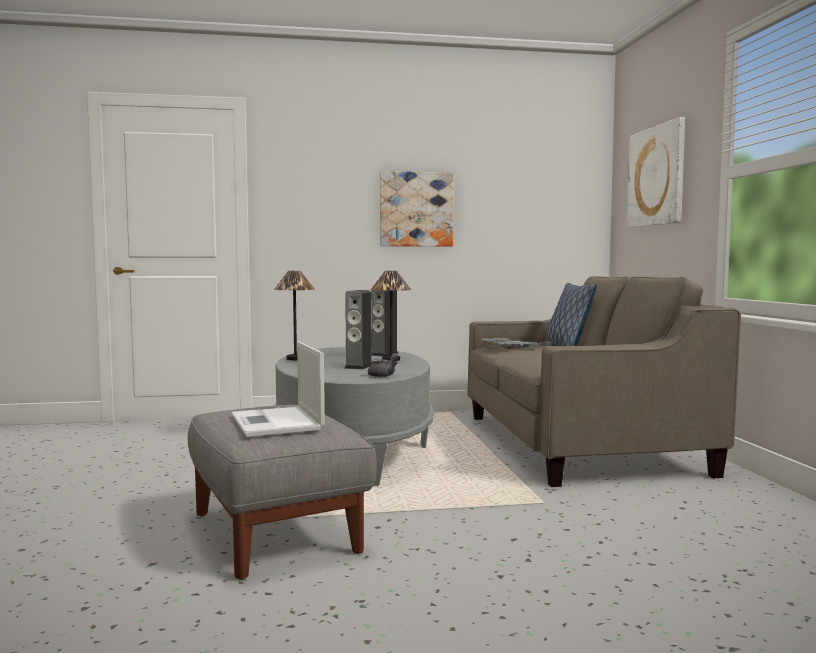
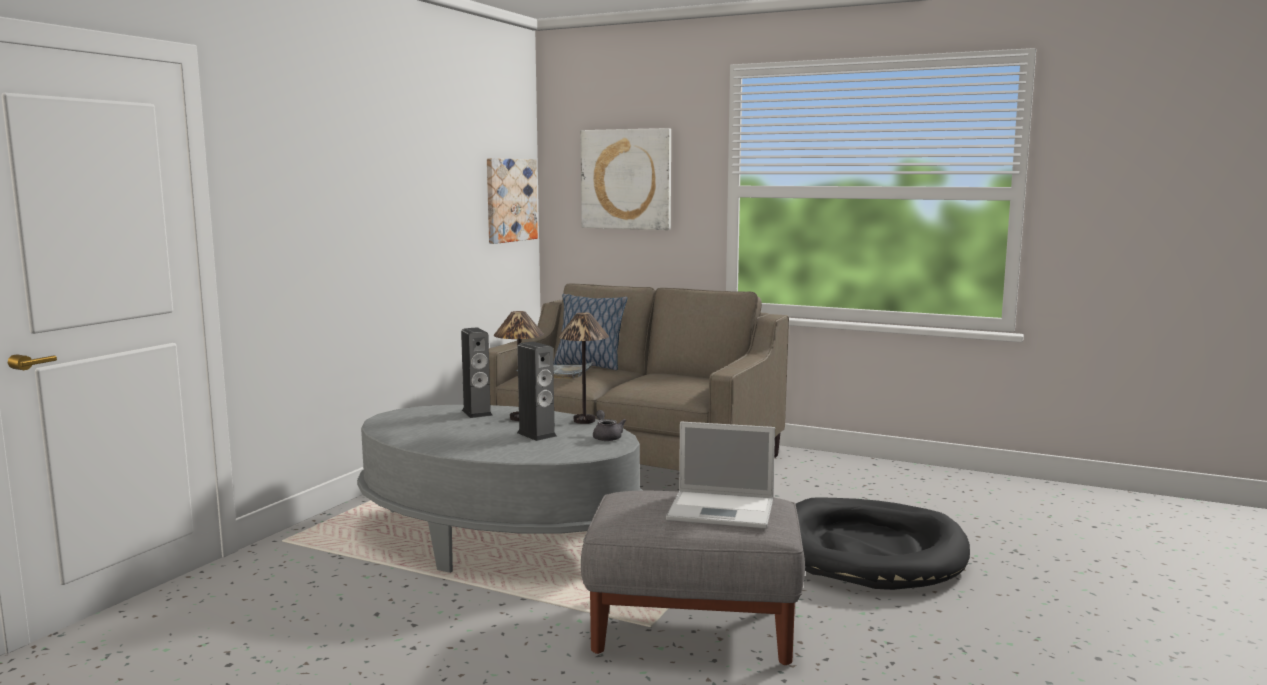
camera: 55 degrees left, 5 degrees up
(295, 359) = (427, 444): table lamp -> table lamp (585, 421)
(416, 209) = (395, 214): picture -> picture (510, 200)
(554, 563) = (869, 551): none -> black dog bed

